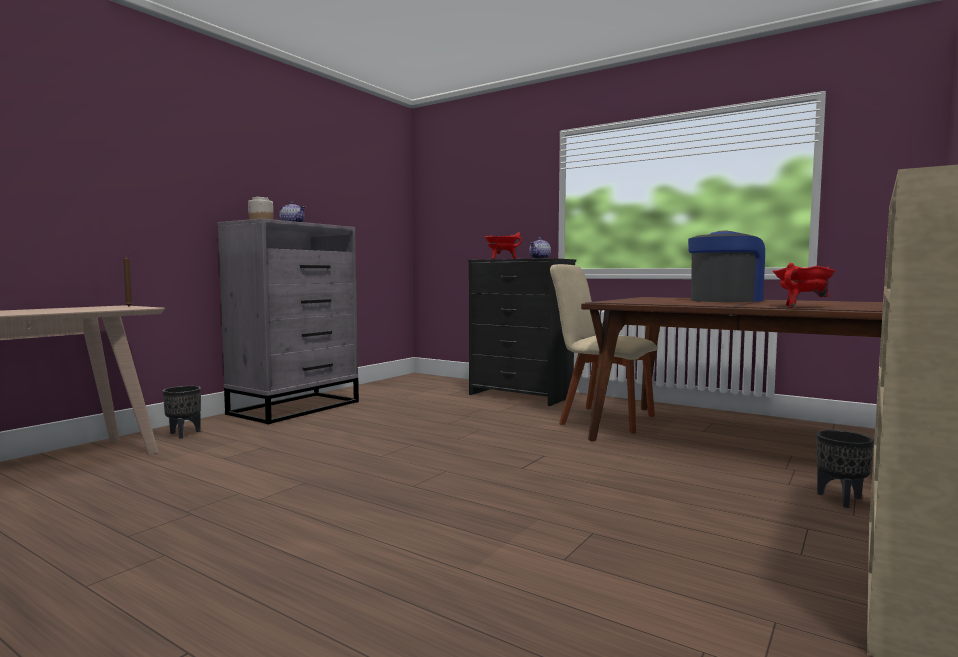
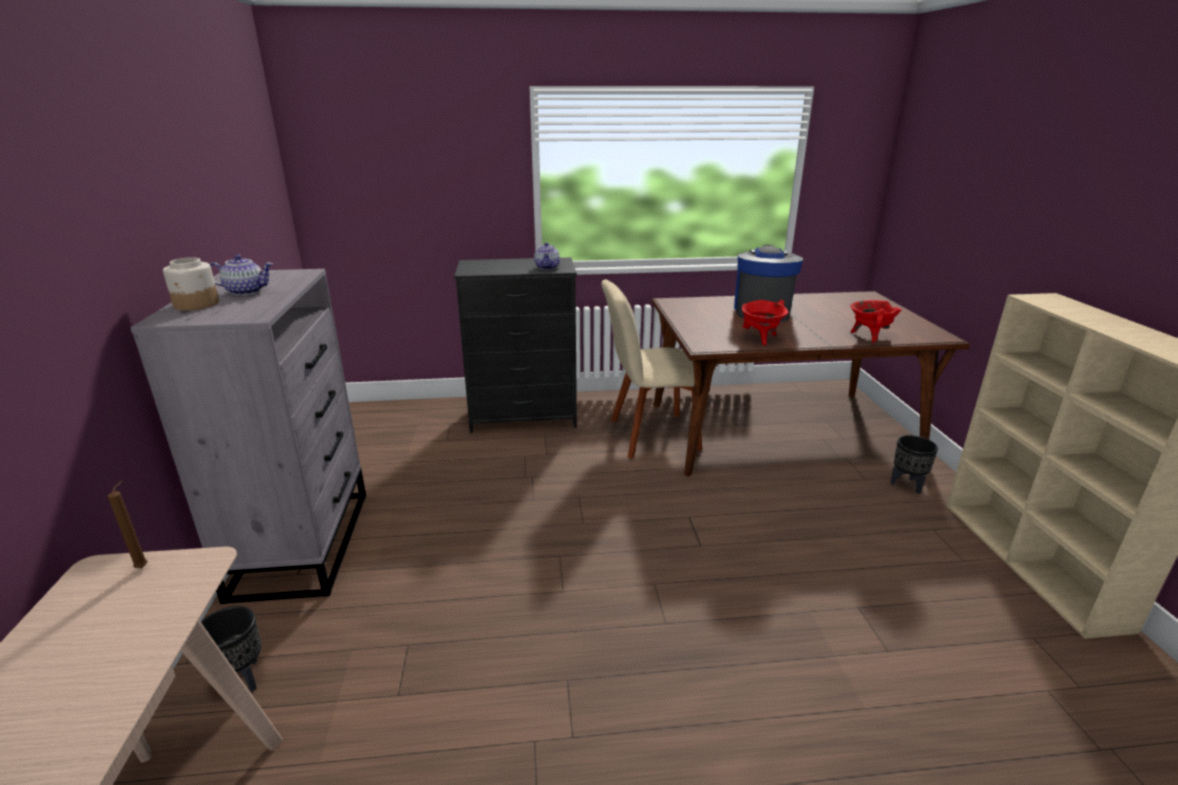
camera: 40 degrees left, 20 degrees up
(501, 259) = (488, 267): red cooking pot -> red cooking pot (760, 339)

